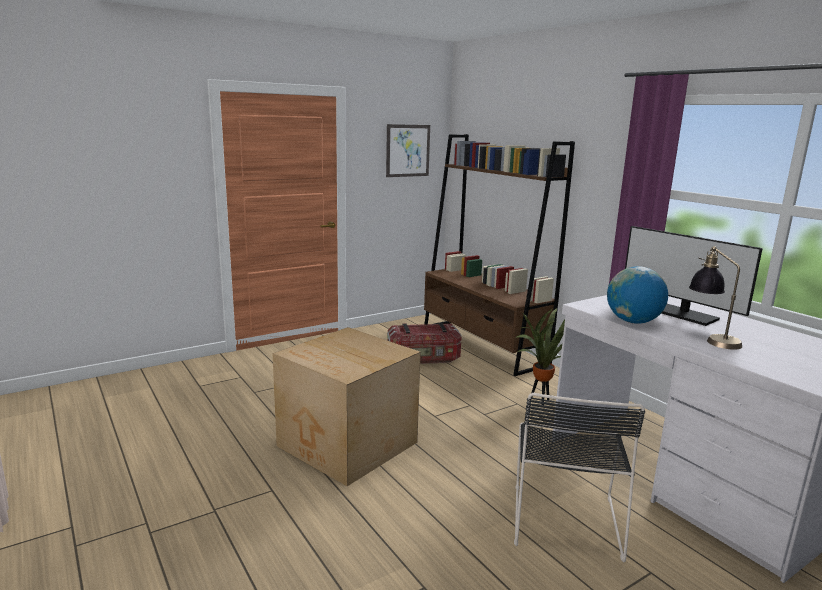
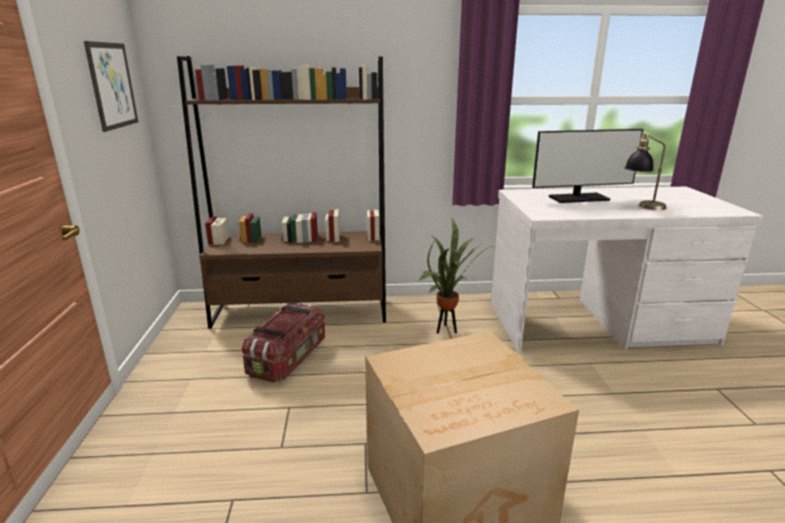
camera: 60 degrees left, 5 degrees up
(565, 517) = (642, 396): black chair -> none
(632, 321) = (594, 214): globe -> none

